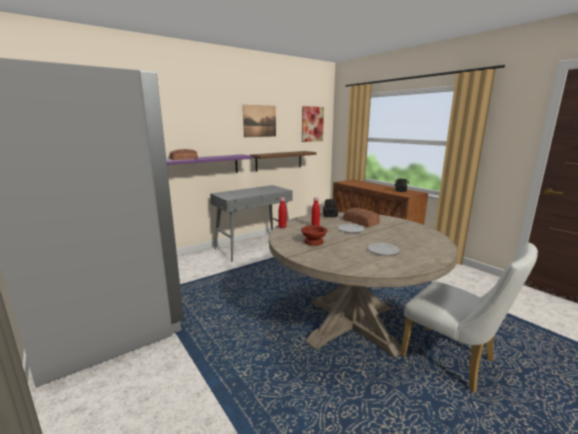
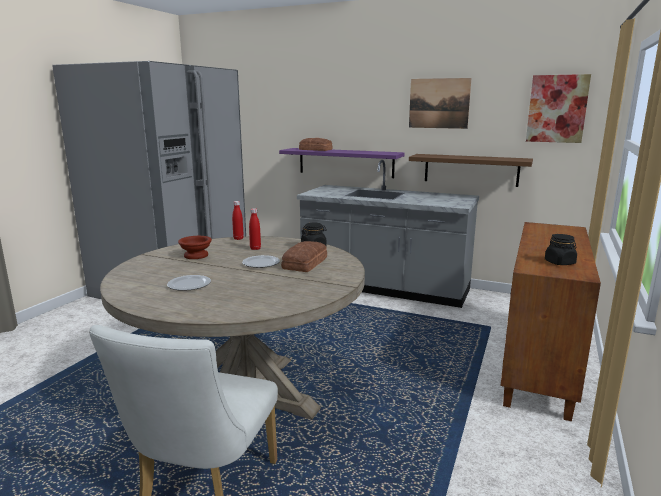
camera: 60 degrees right, 0 degrees up
(254, 246) = (384, 288): grey console table -> grey counter

